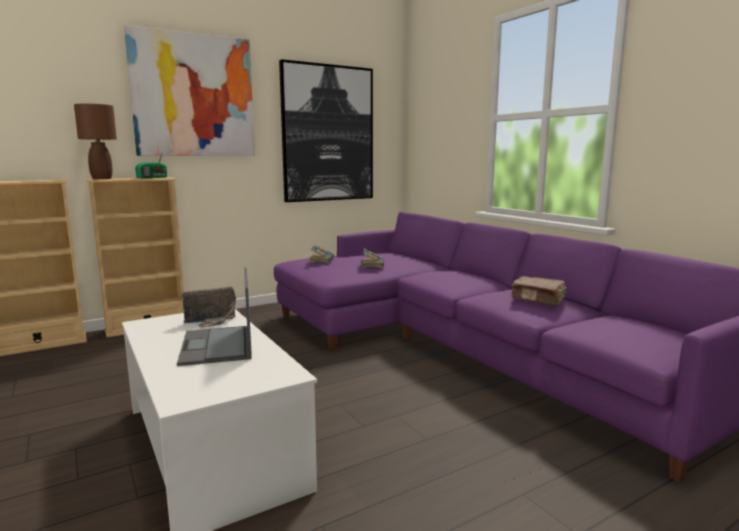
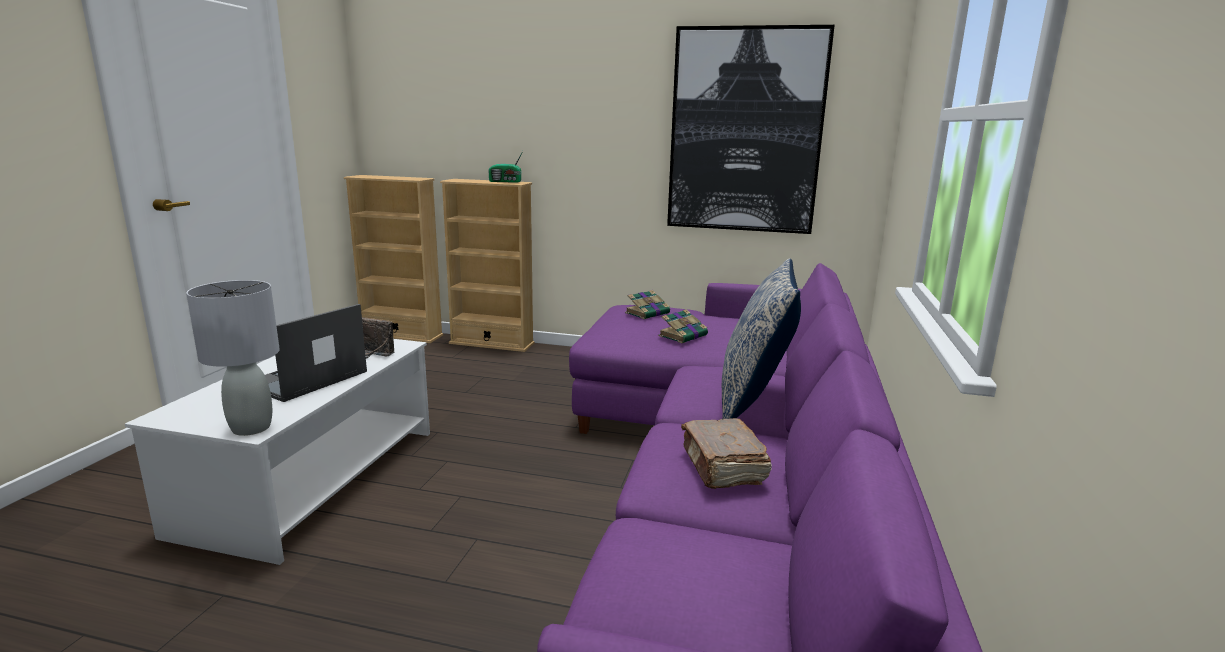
camera: 45 degrees right, 5 degrees up
(101, 179) = (459, 179): brown table lamp -> none
(194, 96) = (564, 84): picture -> none
(282, 375) = (252, 428): none -> grey table lamp
(475, 279) = (753, 400): none -> pillow

